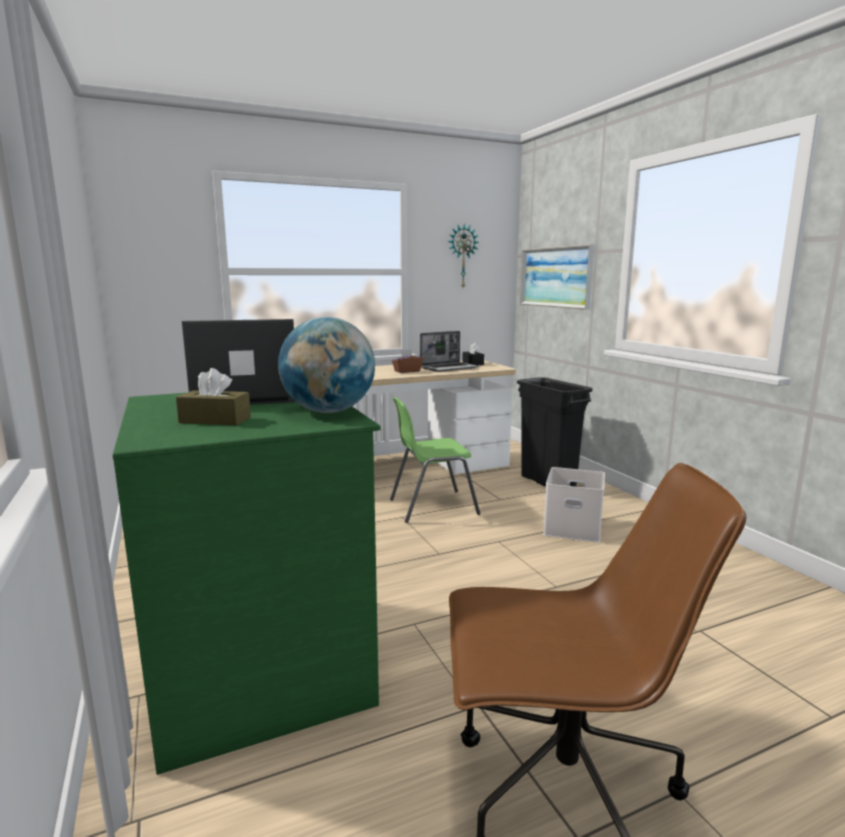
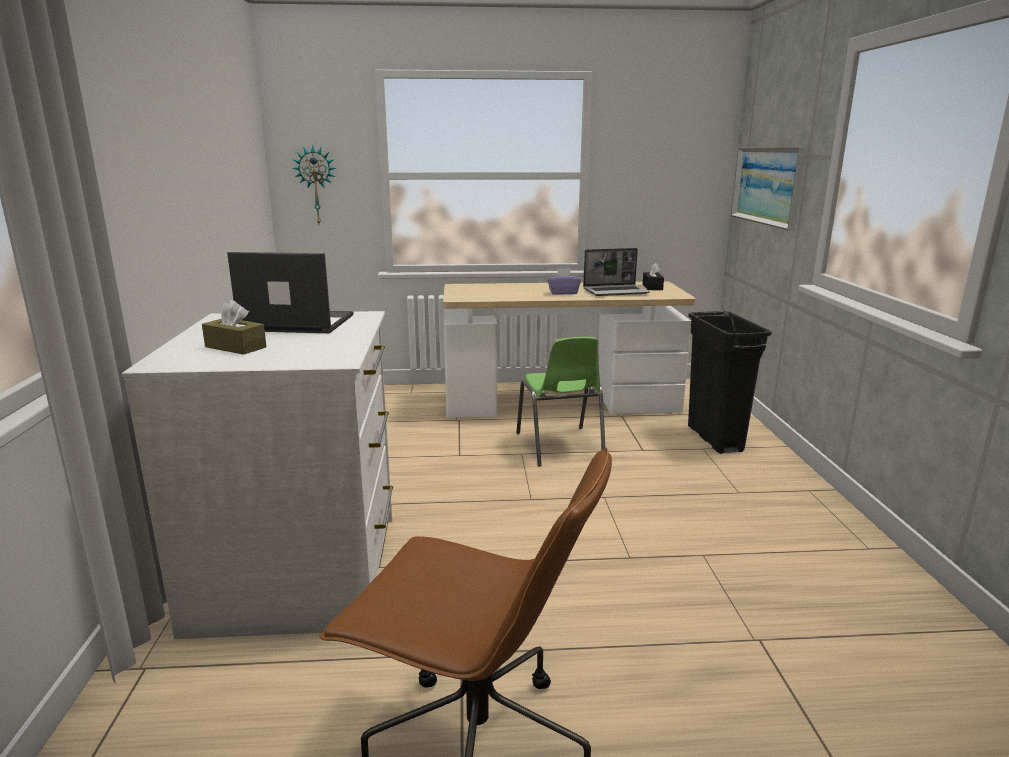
camera: 20 degrees right, 5 degrees up
(262, 664) = (302, 571): green dresser -> white dresser
(328, 411) = (338, 347): globe -> none
(407, 371) = (563, 293): brown tissue box -> purple tissue box
(431, 506) = (560, 447): green chair -> green chair turned 105 degrees counterclockwise
(462, 256) = (659, 156): wall clock -> wall clock (316, 186)
(574, 527) = (704, 496): white storage box -> none

